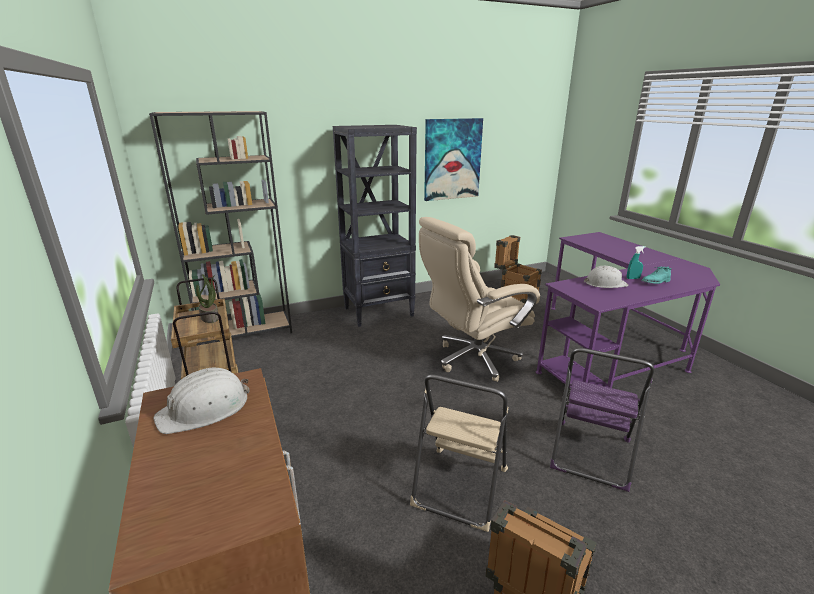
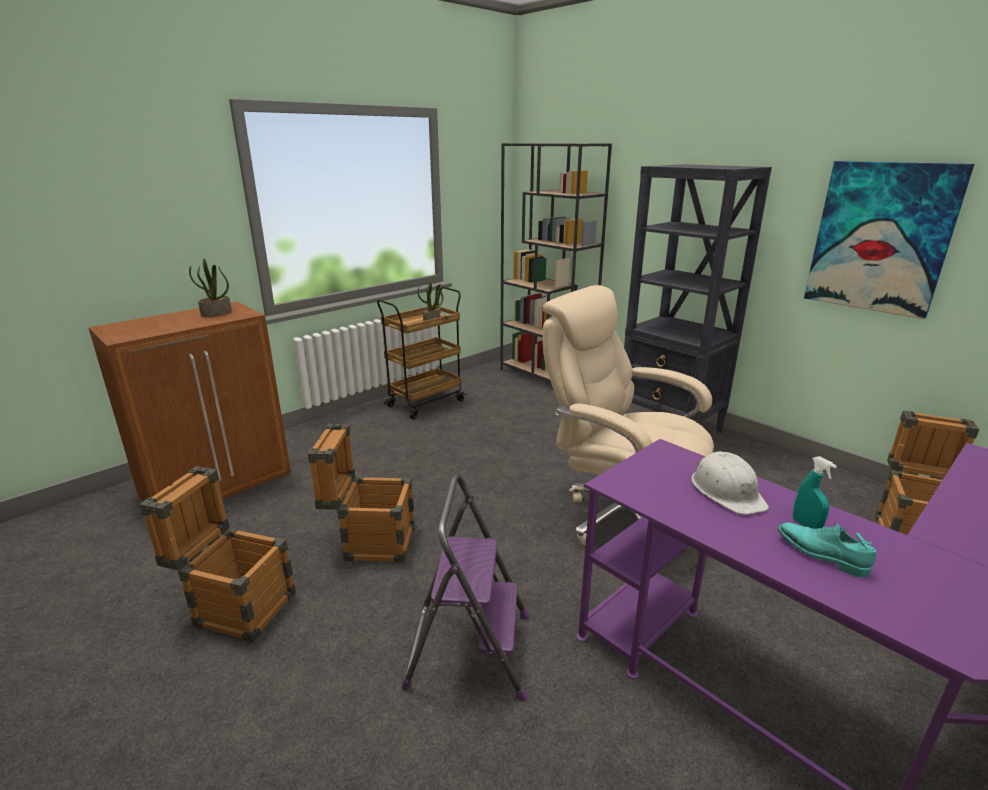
camera: 70 degrees right, 0 degrees up
(205, 409) = (216, 313): white hard hat -> potted plant
(458, 488) = (370, 541): beige step ladder -> crate

